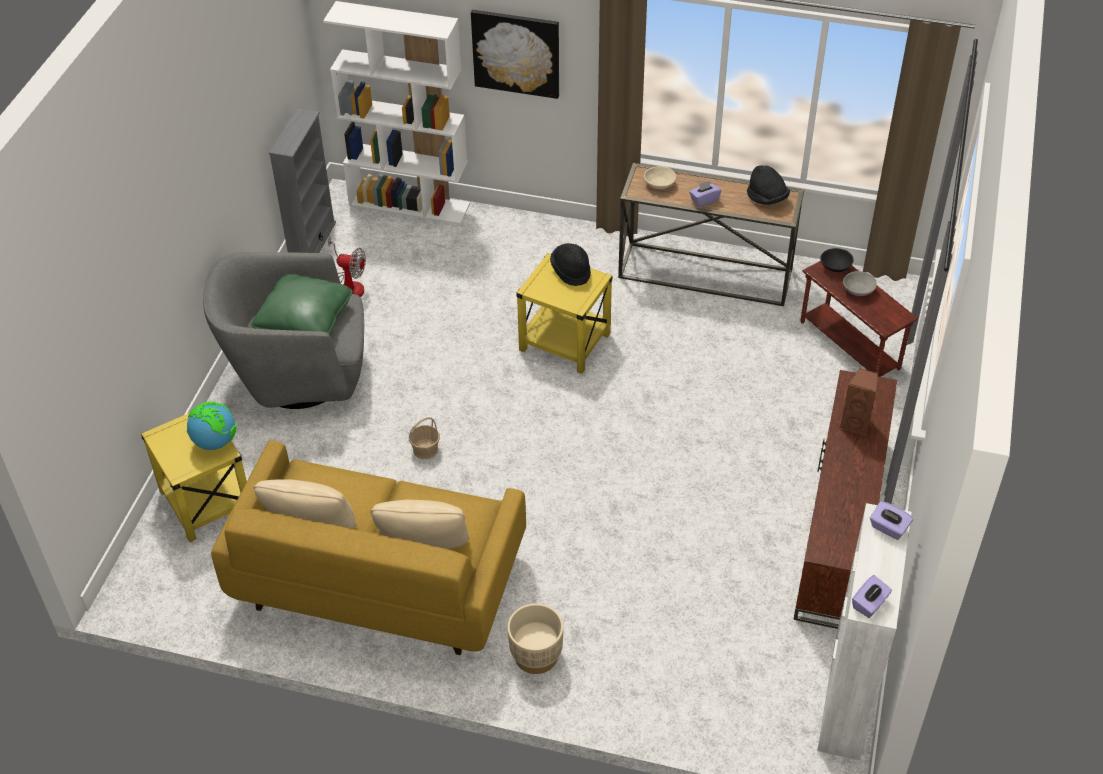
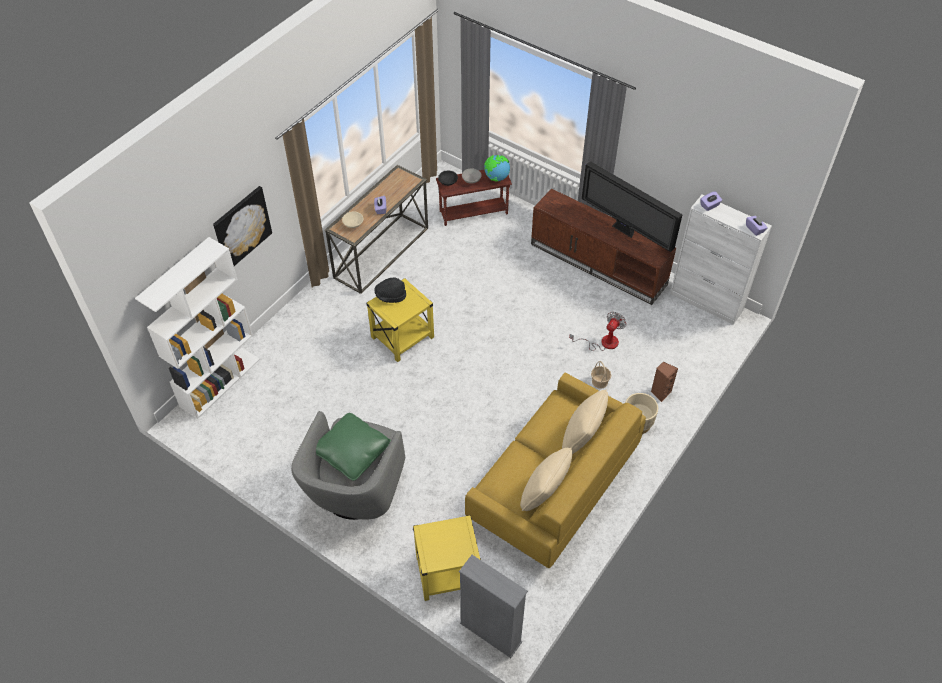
camera: 70 degrees left, 5 degrees up
(215, 442) = (451, 528): globe -> globe (496, 178)
(312, 242) = (223, 451): grey bookcase -> grey bookcase (490, 633)
(348, 285) = (282, 439): fan -> fan (603, 342)
(425, 449) = (458, 435): basket -> basket (599, 381)
(767, 198) = (395, 182): black hat -> none
(856, 424) = (575, 215): brown speaker -> brown speaker (660, 392)
(862, 495) = (625, 231): none -> television

